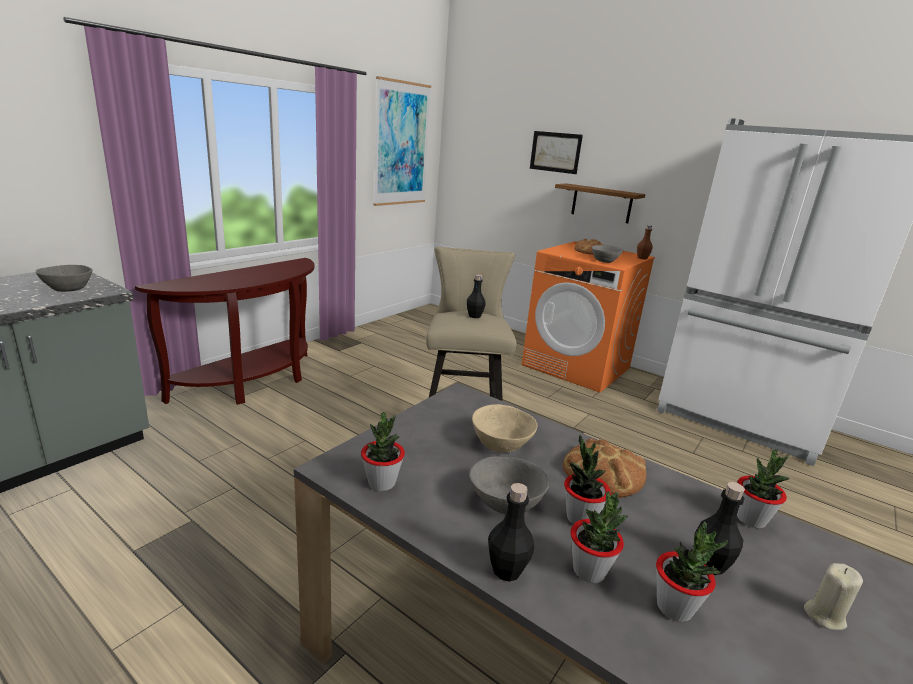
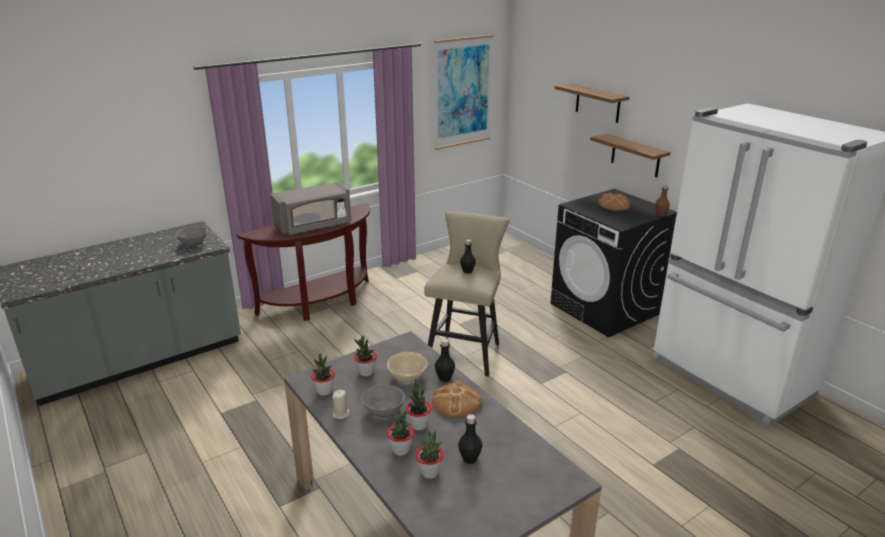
camera: 20 degrees right, 5 degrees up
(249, 277) = (314, 226): none -> grey microwave
(507, 570) = (359, 442): black bottle -> black bottle (444, 378)
(555, 152) = (597, 103): picture -> shelf
(577, 366) = (604, 309): orange washing machine -> black washing machine
(604, 261) = (613, 219): grey bowl -> none
(751, 519) = (522, 441): potted plant -> potted plant (366, 372)
(825, 615) = (507, 490): beige candle -> beige candle (341, 414)

